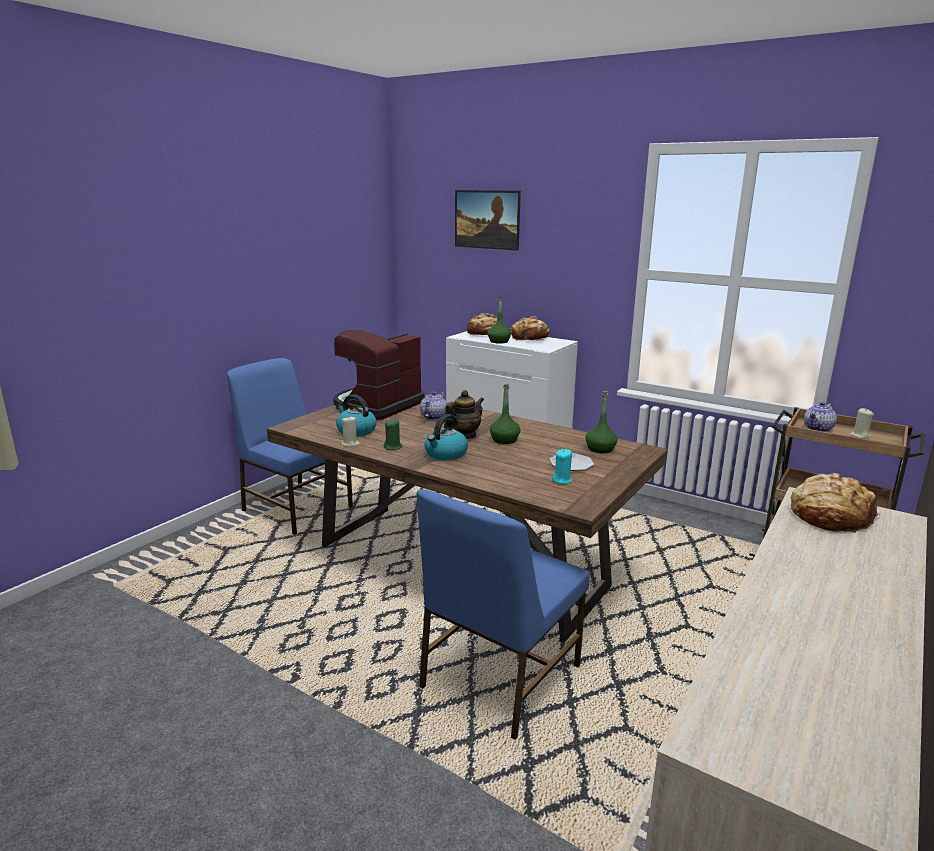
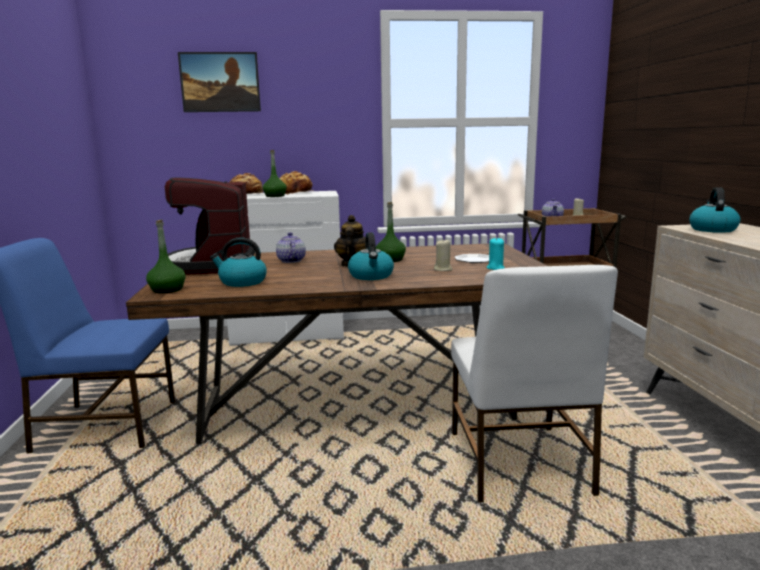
camera: 40 degrees left, 5 degrees down
(350, 444) = (263, 290): beige candle -> beige candle (443, 269)
(393, 447) = (312, 282): green candle -> none
(498, 678) = (517, 464): blue chair -> white chair
(600, 449) = (467, 250): green bottle -> green bottle (167, 290)
(830, 516) = (712, 229): bread -> kettle

